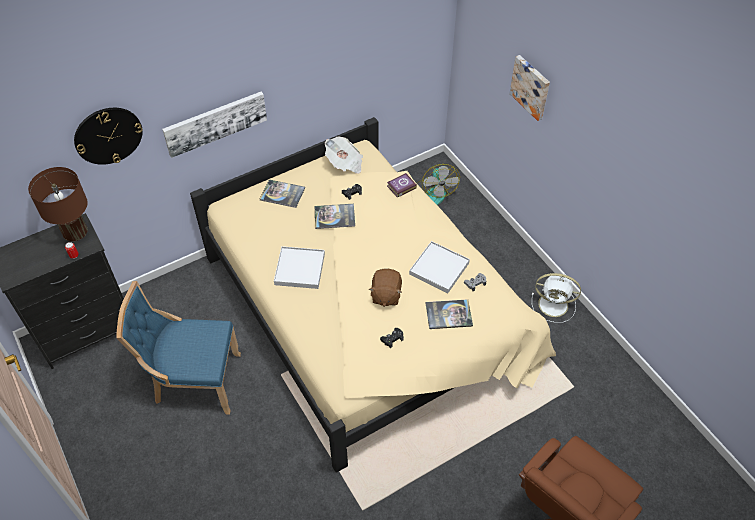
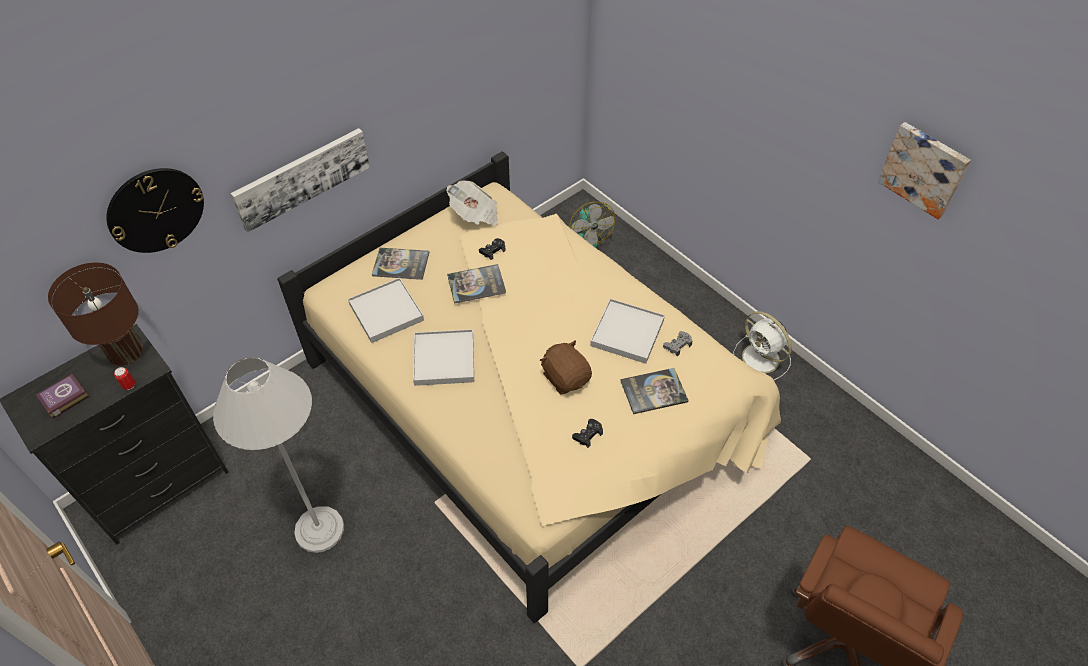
camera: 10 degrees left, 0 degrees up
(194, 381) = (319, 529): blue chair -> white floor lamp
(265, 228) = (386, 312): none -> white tray
(385, 295) = (566, 377): brown plush toy -> brown plush toy turned 150 degrees clockwise
(400, 187) = (553, 235): book -> book (63, 398)
(531, 87) = (710, 83): picture -> picture (924, 169)
(554, 305) = (762, 359): white fan -> white fan turned 45 degrees clockwise

